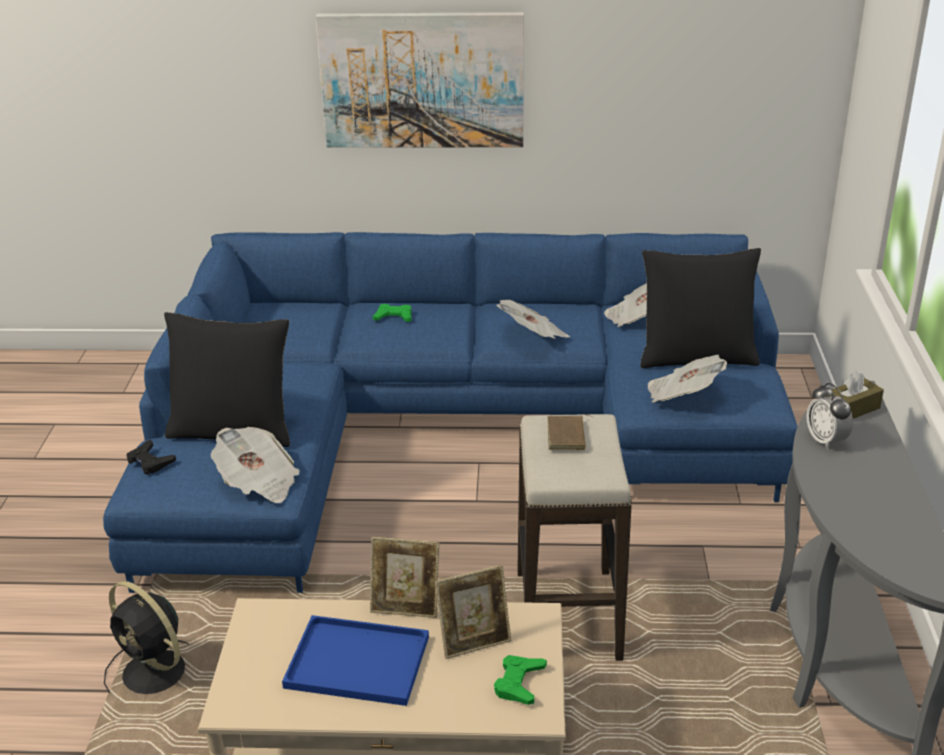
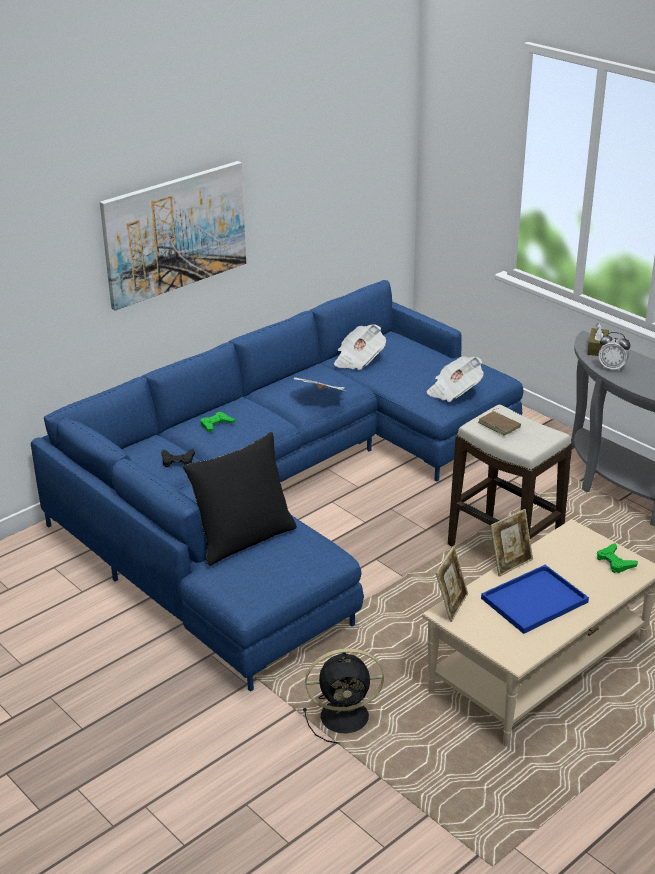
camera: 45 degrees left, 0 degrees up
(150, 461) = (226, 583): black game controller -> black game controller (177, 461)
(258, 483) = (312, 557): newspaper -> none
(474, 641) = (566, 558): picture frame -> picture frame (451, 605)
(696, 357) = (426, 367): black pillow -> none

